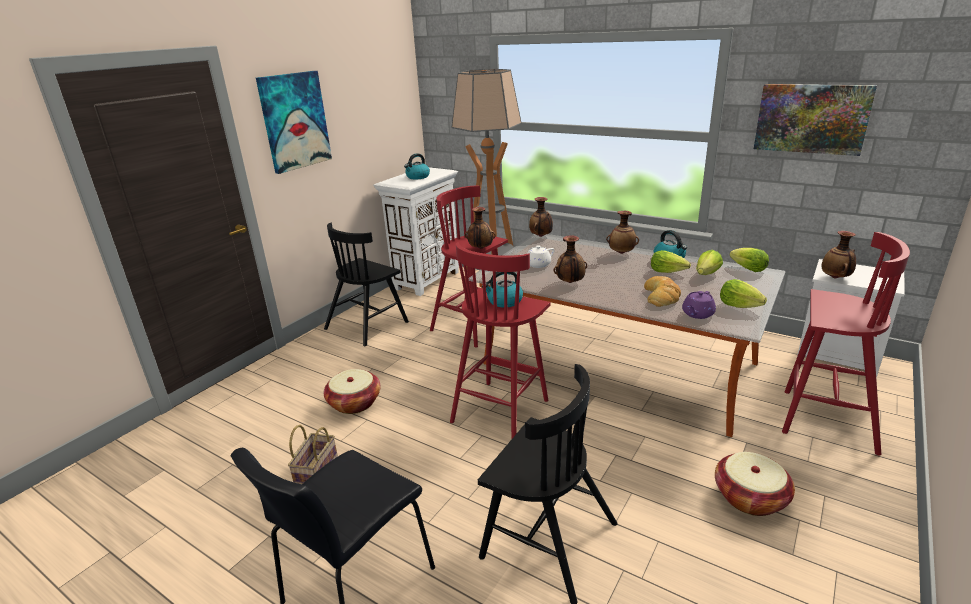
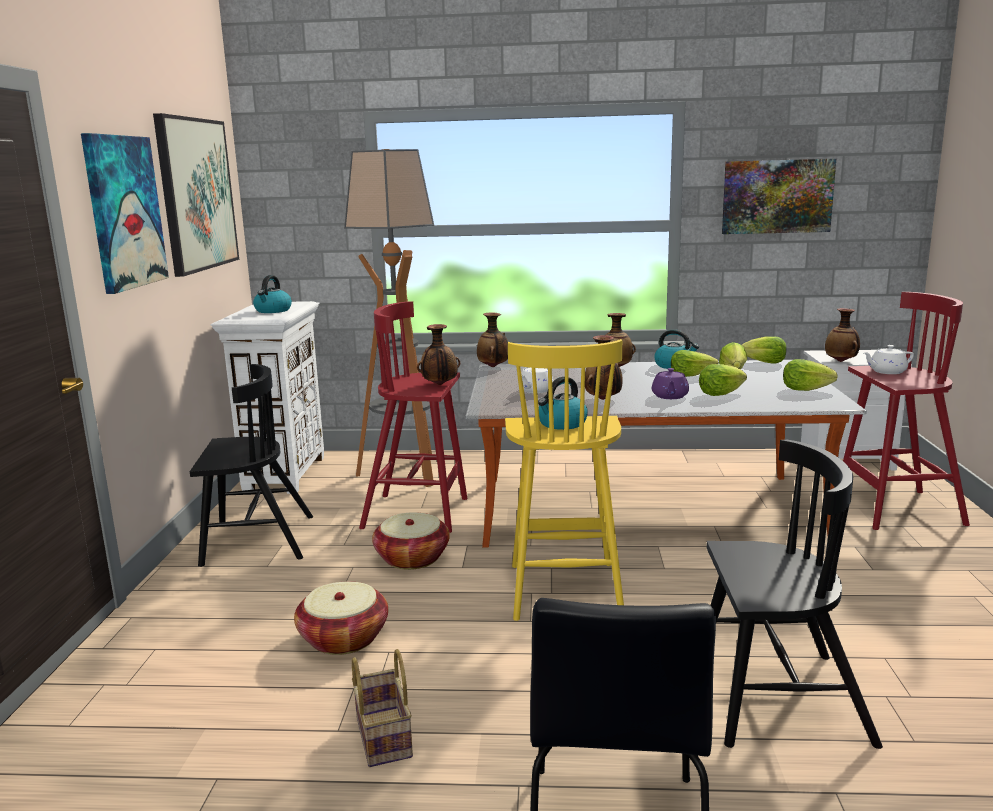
camera: 30 degrees left, 10 degrees down
(369, 100) = (196, 194): none -> picture
(369, 323) = (251, 540): black chair -> black chair turned 105 degrees counterclockwise
(501, 408) = (564, 587): red stool -> yellow stool
(662, 295) = (720, 394): bread -> lettuce
(697, 314) = (779, 402): purple teapot -> purple teapot (669, 396)
(750, 498) = (914, 591): basket -> basket (412, 558)
(837, 302) = (886, 372): none -> white teapot

